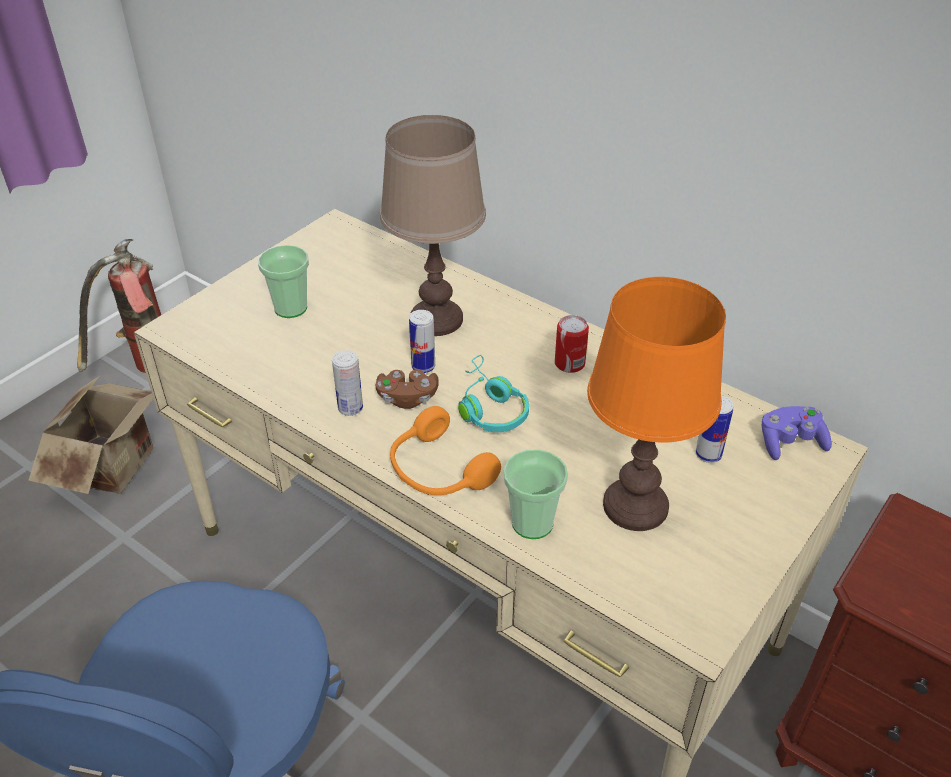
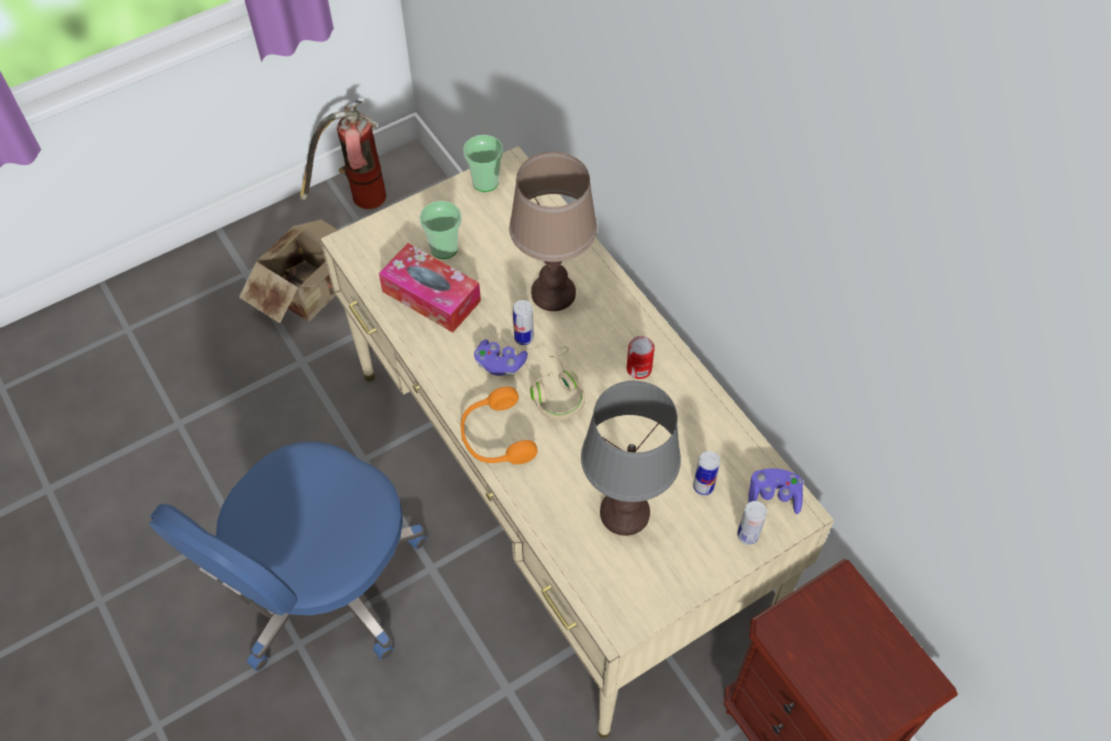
camera: 20 degrees right, 15 degrees up
(294, 354) = (431, 296): none -> tissue box
(350, 408) = (454, 361): can -> can (748, 535)
(407, 398) = (500, 364): brown game controller -> purple game controller
(489, 407) = (557, 392): turquoise headphones -> beige headphones
(532, 523) = (543, 502): cup -> cup (485, 182)
(634, 505) = (624, 512): orange table lamp -> grey table lamp

